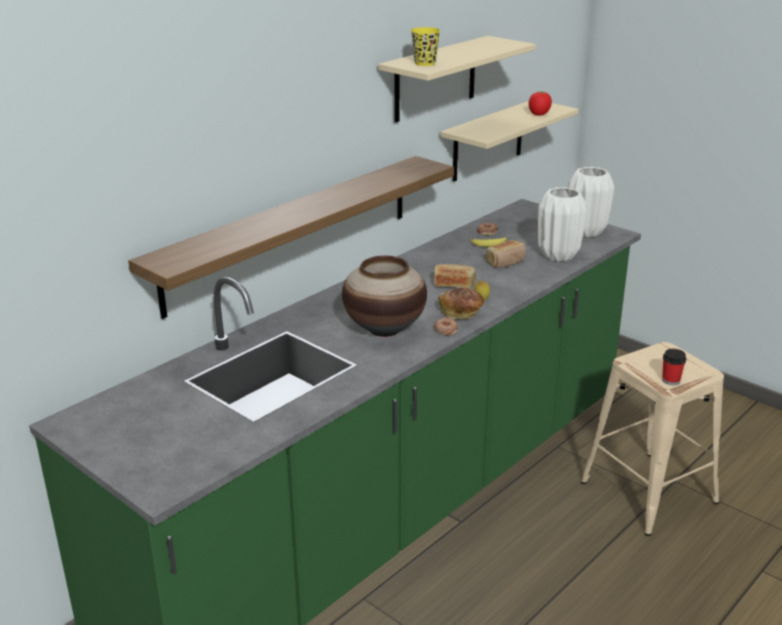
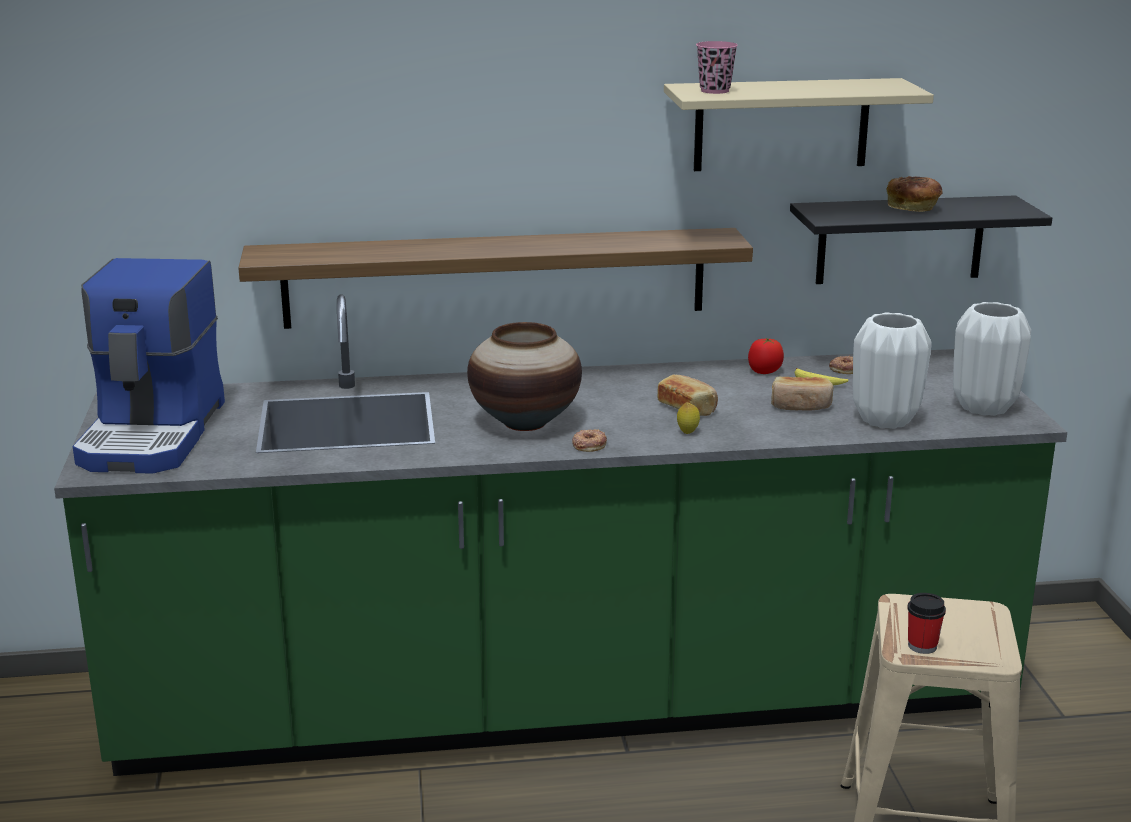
camera: 40 degrees right, 5 degrees down
(151, 440) = (155, 434): none -> coffee machine
(425, 63) = (715, 91): yellow cup -> pink cup
(461, 313) = (638, 436): bread -> bread (913, 208)
(488, 141) = (900, 240): beige shelf -> black shelf
(539, 114) = (972, 211): tomato -> tomato (764, 371)

